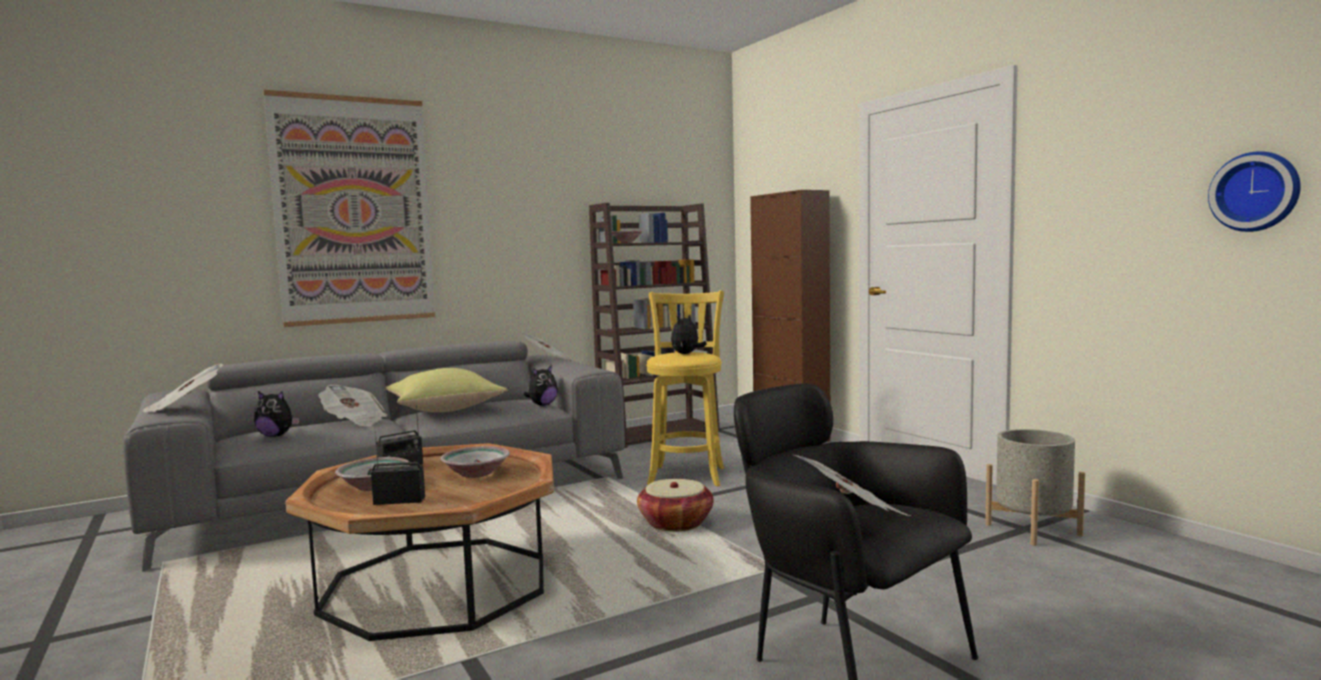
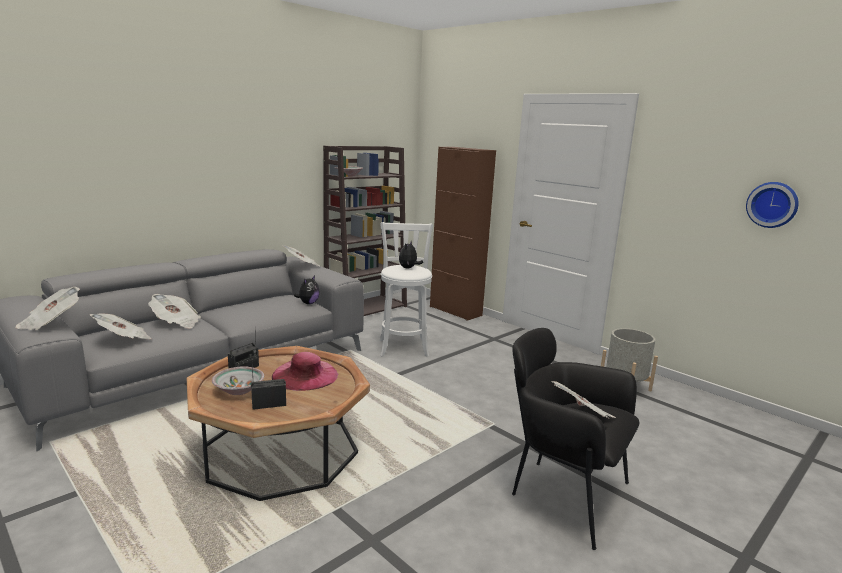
camera: 15 degrees left, 10 degrees up
(276, 436) = (124, 339): plush toy -> newspaper
(354, 210) = (151, 148): picture -> none
(446, 410) = (239, 308): yellow pillow -> none
(475, 473) = (305, 375): bowl -> pink hat
(675, 523) = (415, 389): basket -> none
(687, 475) = (403, 346): yellow stool -> white stool

